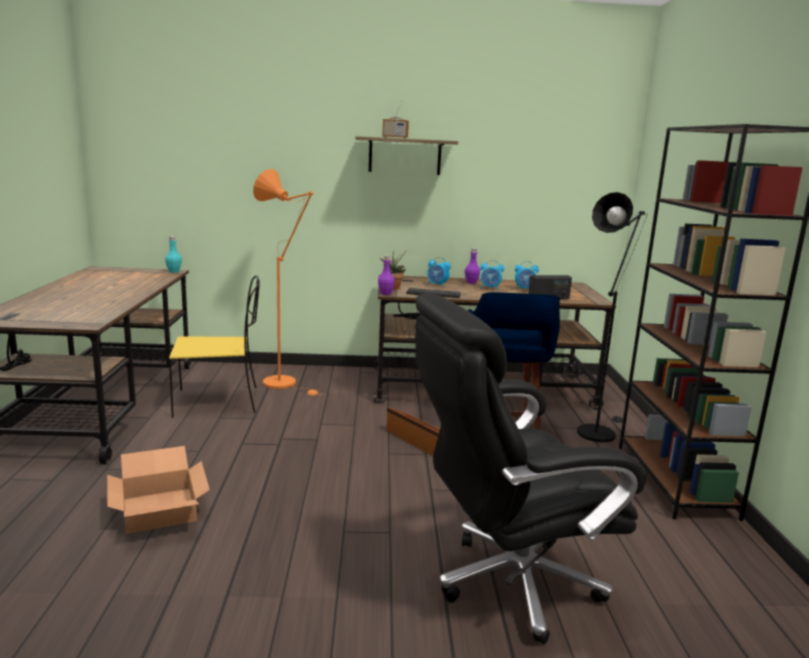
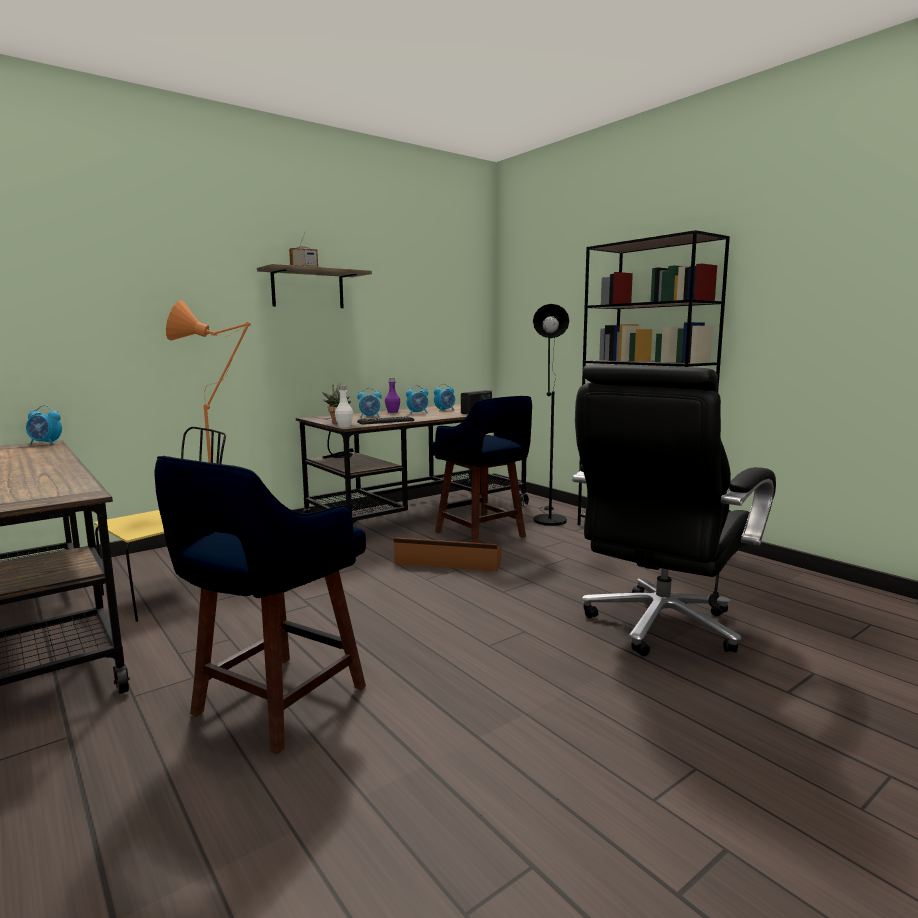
camera: 35 degrees left, 5 degrees down
(158, 509) = (274, 704): cardboard box -> blue stool
(174, 271) = (46, 443): turquoise bottle -> alarm clock
(385, 293) = (344, 426): purple bottle -> white bottle

